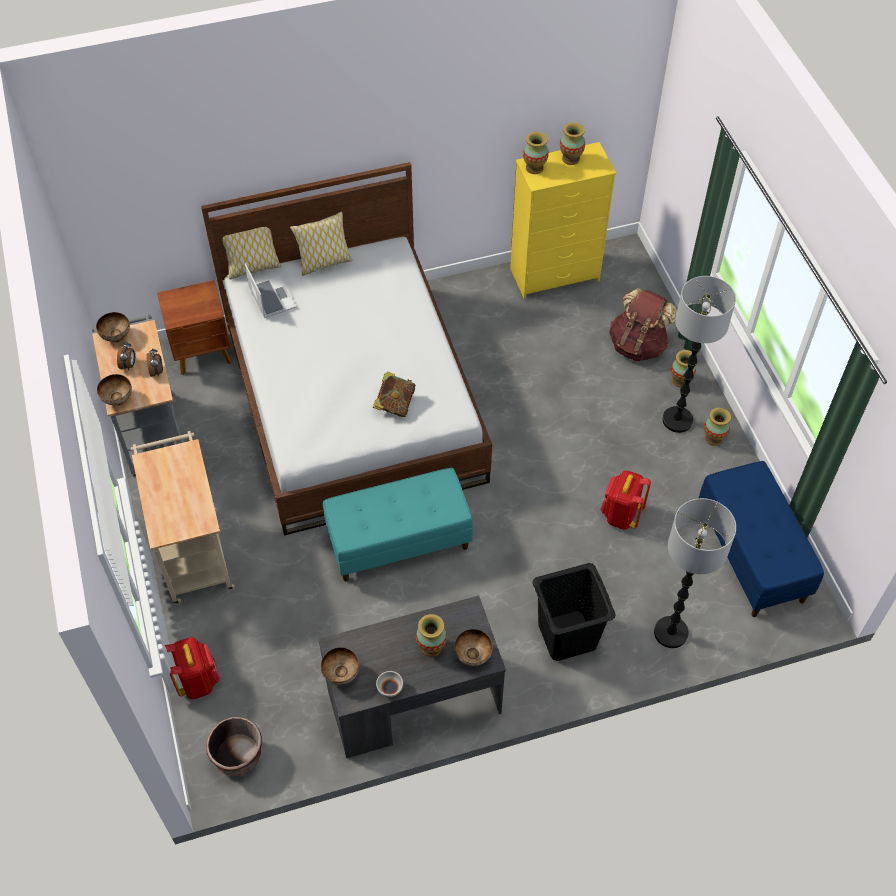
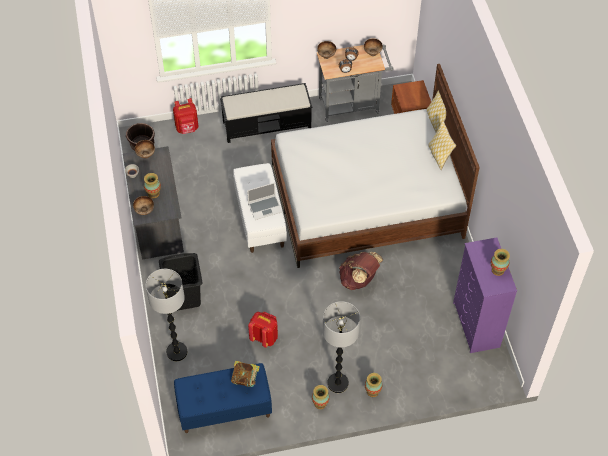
camera: 95 degrees right, 0 degrees up
(193, 550) = (267, 125): beige cart -> black bench
(271, 298) = (409, 129): laptop -> laptop (265, 207)
(395, 404) = (320, 186): book -> book (245, 378)
(399, 541) = (260, 219): turquoise bench -> white bench
(534, 168) = (488, 247): vase -> none
(555, 275) = (475, 325): yellow dresser -> purple dresser
(638, 345) = (407, 369): brown backpack -> brown backpack (359, 280)

